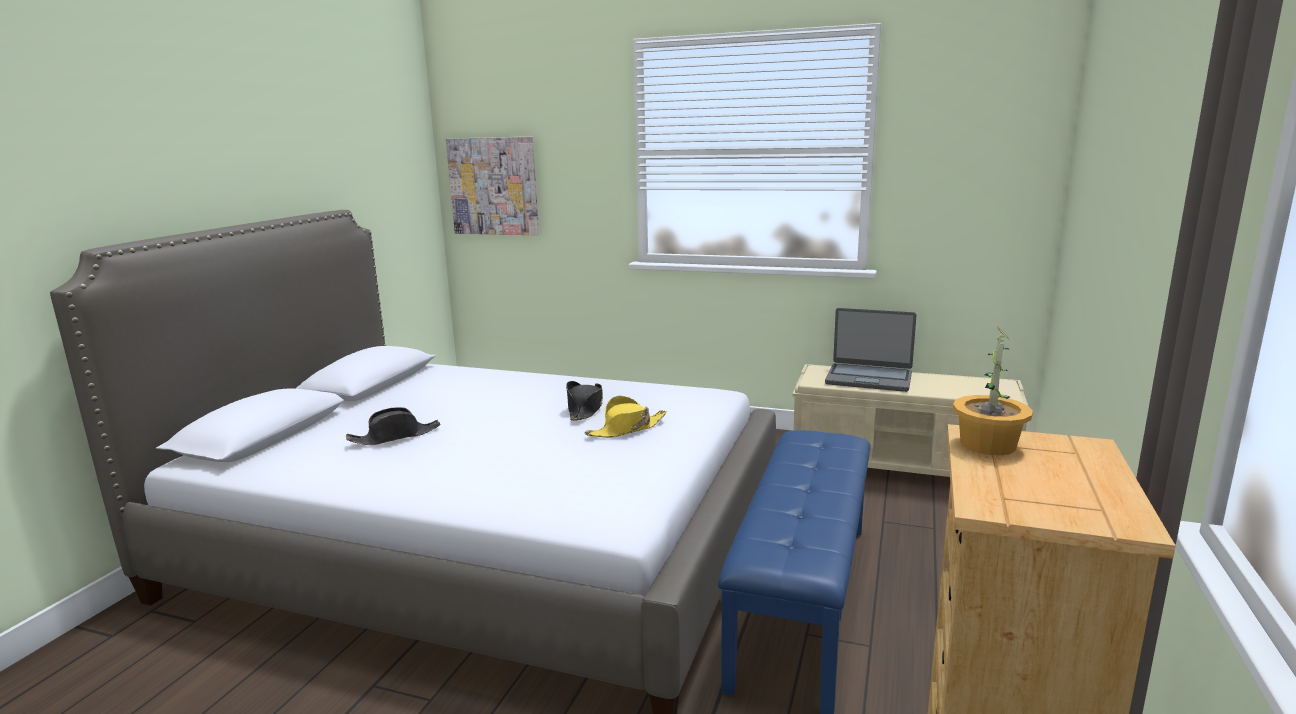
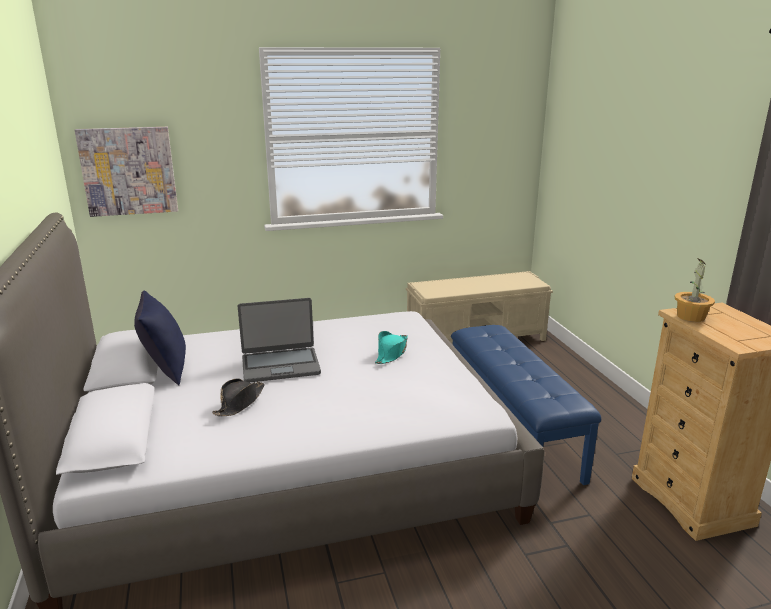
camera: 35 degrees left, 5 degrees up
(392, 392) = (165, 369): none -> blue pillow
(585, 409) = (341, 346): black hat -> none
(626, 429) = (391, 353): yellow hat -> turquoise hat
(869, 378) = (457, 285): laptop -> laptop (280, 365)

